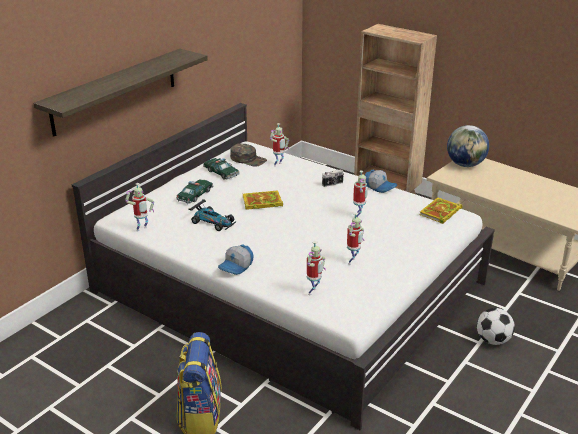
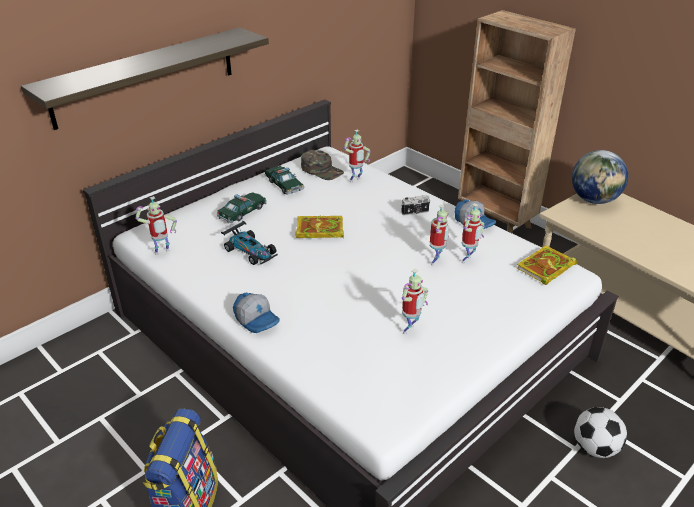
camera: 10 degrees right, 5 degrees up
(236, 266) = (257, 319): cap -> cap turned 90 degrees counterclockwise
(314, 292) = (344, 373): toy robot -> toy robot (468, 261)

